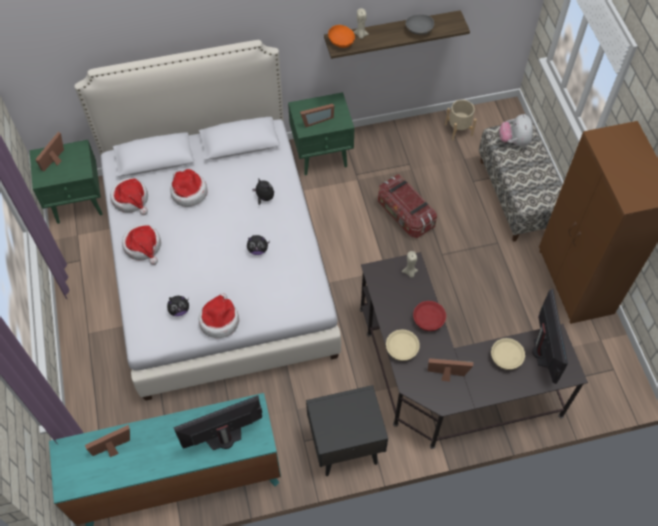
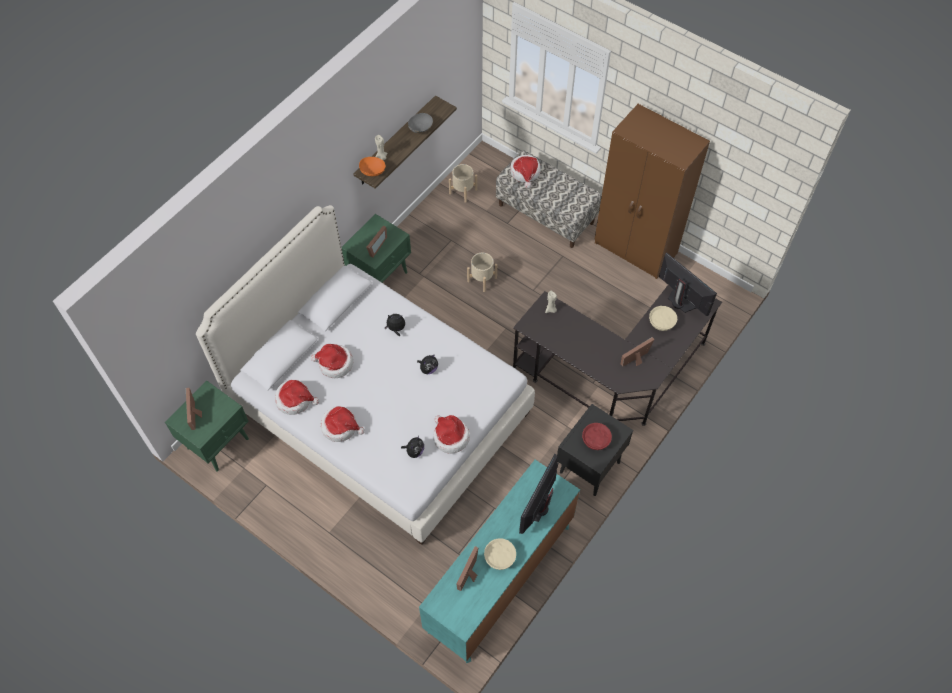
camera: 40 degrees left, 0 degrees up
(401, 349) = (593, 364): beige bowl -> beige bowl (500, 557)
(404, 215) = (482, 279): storage box -> beige planter
(428, 319) = (592, 332): red bowl -> red bowl (595, 439)
(514, 141) = (525, 173): plush toy -> hat

